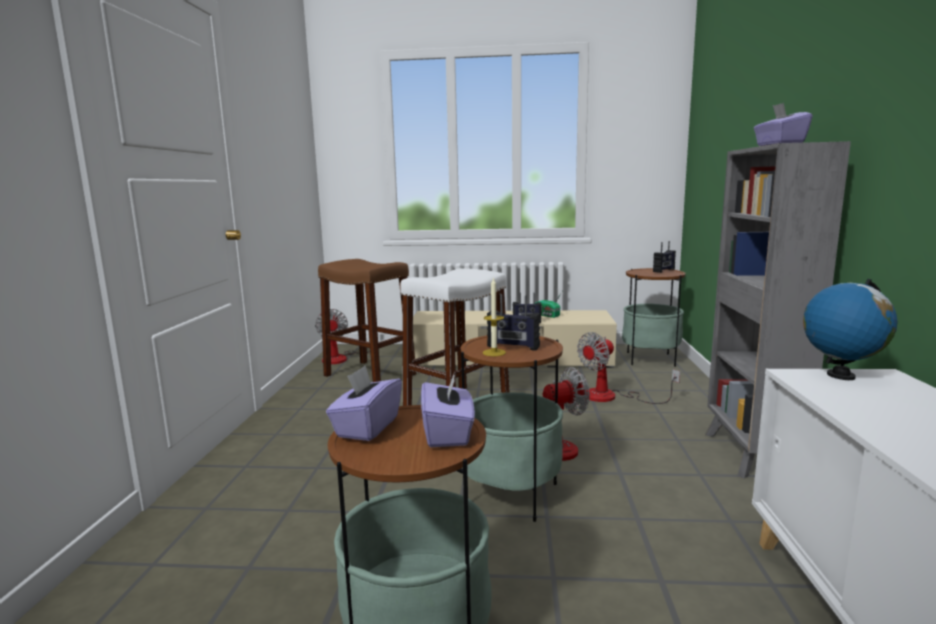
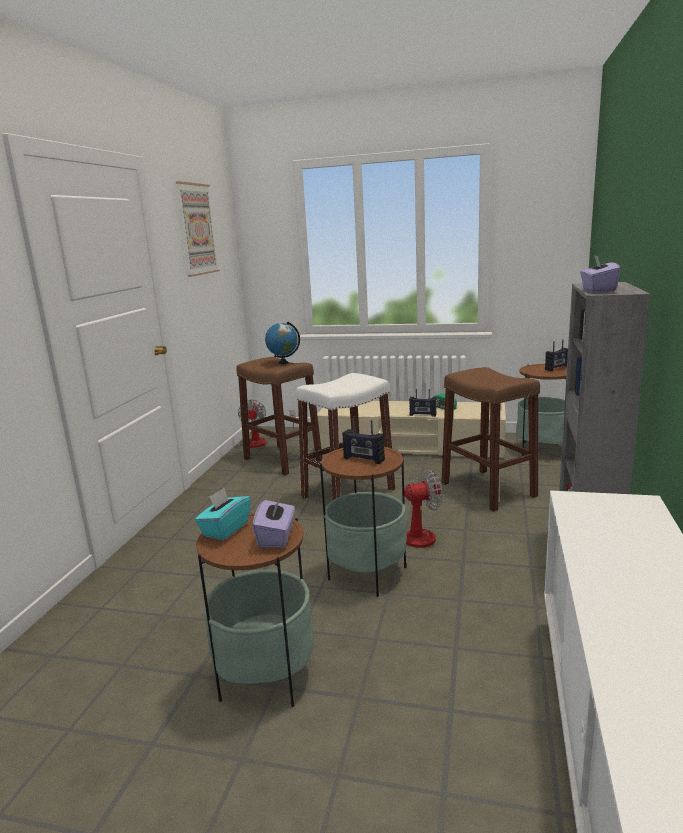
camera: 10 degrees right, 5 degrees up
(275, 109) = (197, 229): none -> picture
(367, 427) = (225, 529): purple tissue box -> turquoise tissue box
(494, 352) = (345, 465): candle -> none
(612, 397) = (488, 489): fan -> brown stool
(840, 375) = (604, 500): globe -> globe (283, 362)

